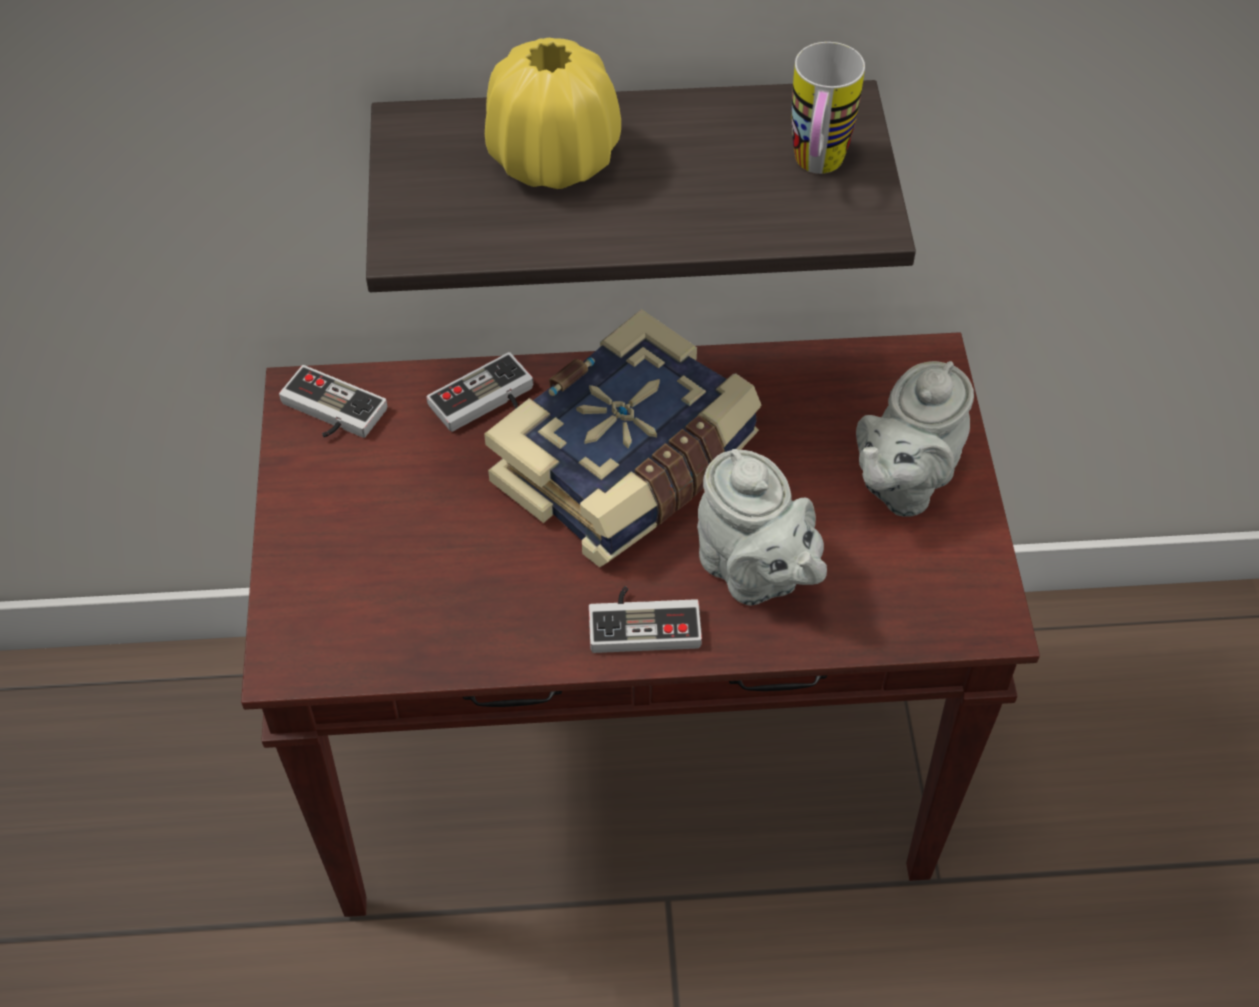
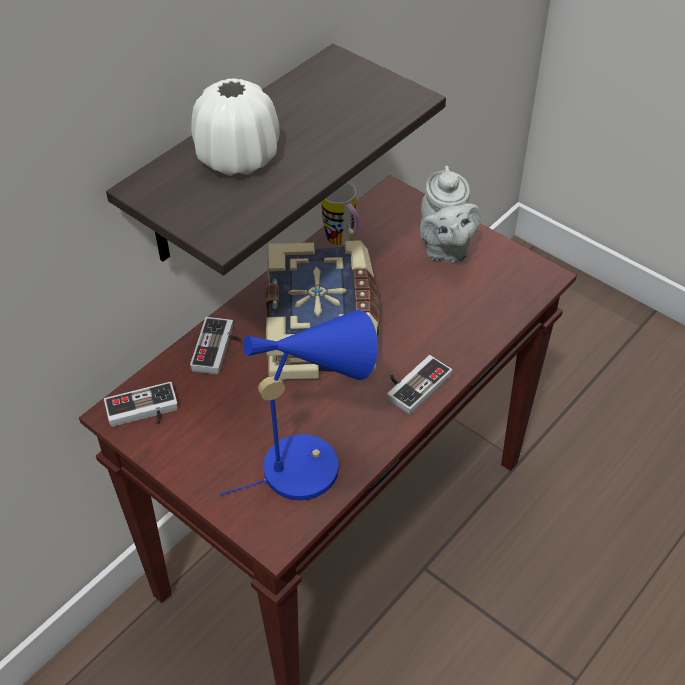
camera: 45 degrees left, 5 degrees down
(421, 614) = (311, 462): none -> blue table lamp
(554, 159) = (238, 158): yellow vase -> white vase
(754, 574) = (433, 329): grey teapot -> none
(816, 169) = (361, 91): mug -> mug (343, 242)

